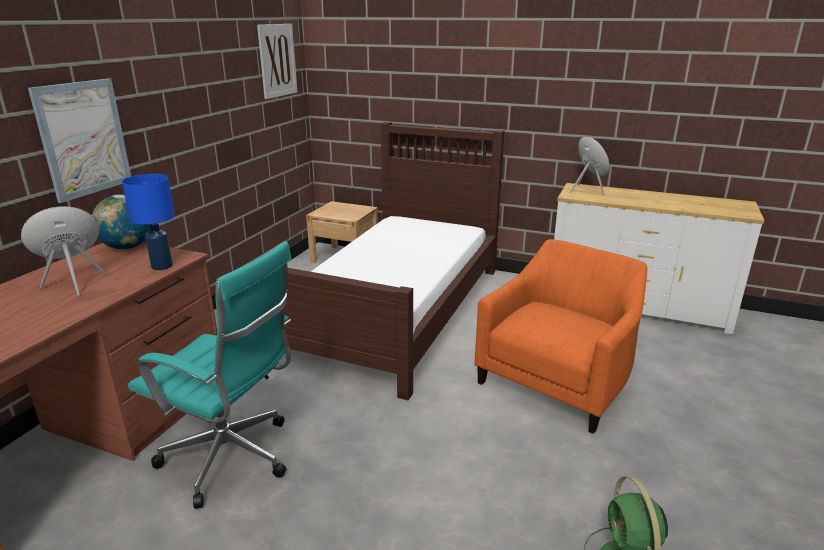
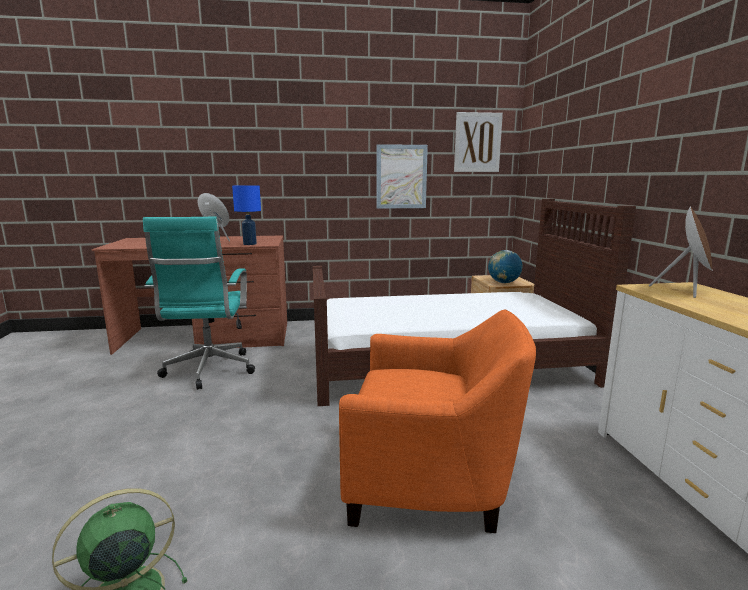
camera: 60 degrees right, 10 degrees down
(83, 138) = (278, 172): picture -> picture (401, 177)
(128, 247) = (270, 238): globe -> globe (504, 283)

